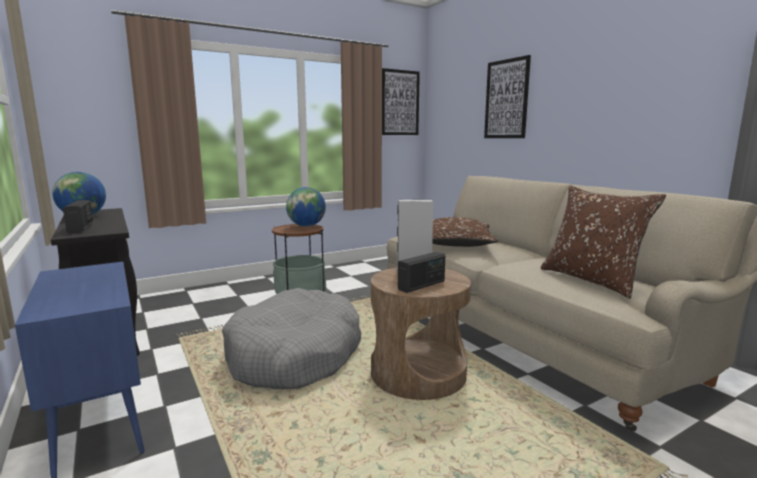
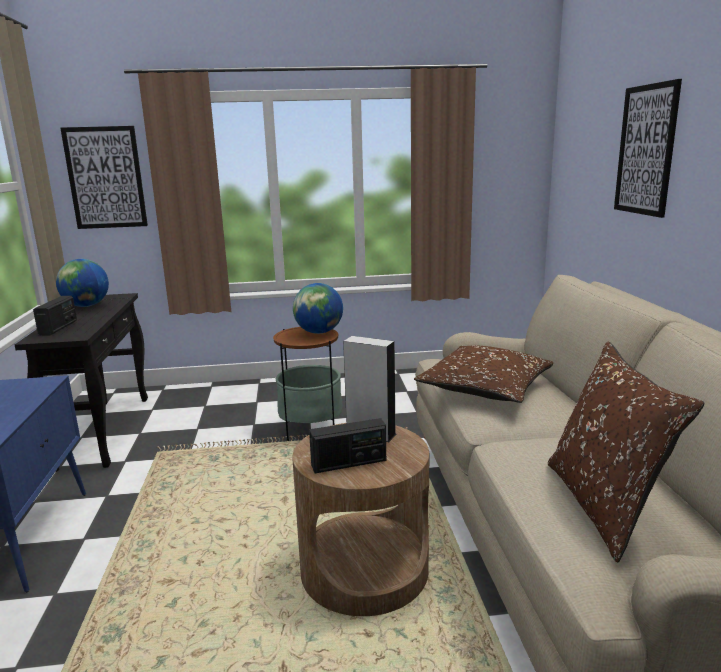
camera: 25 degrees right, 5 degrees up
(294, 355) = (249, 503): grey dog bed -> none
(400, 103) = (509, 146): picture -> picture (105, 178)

